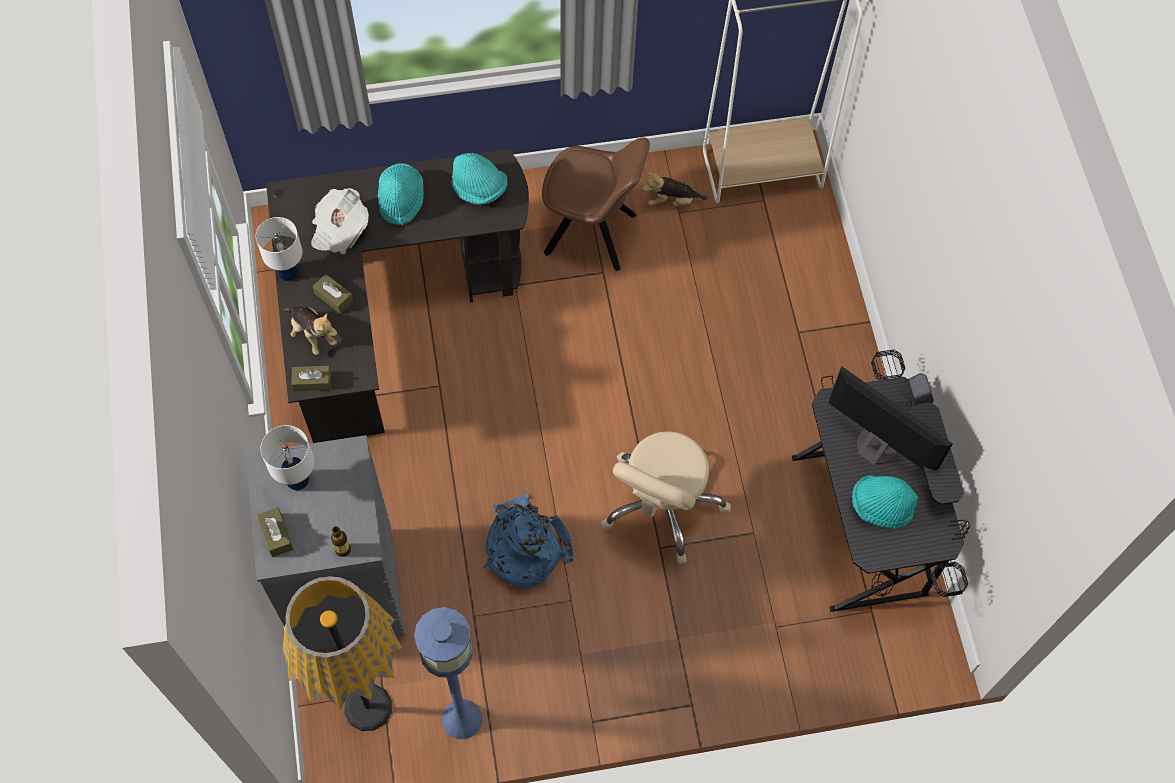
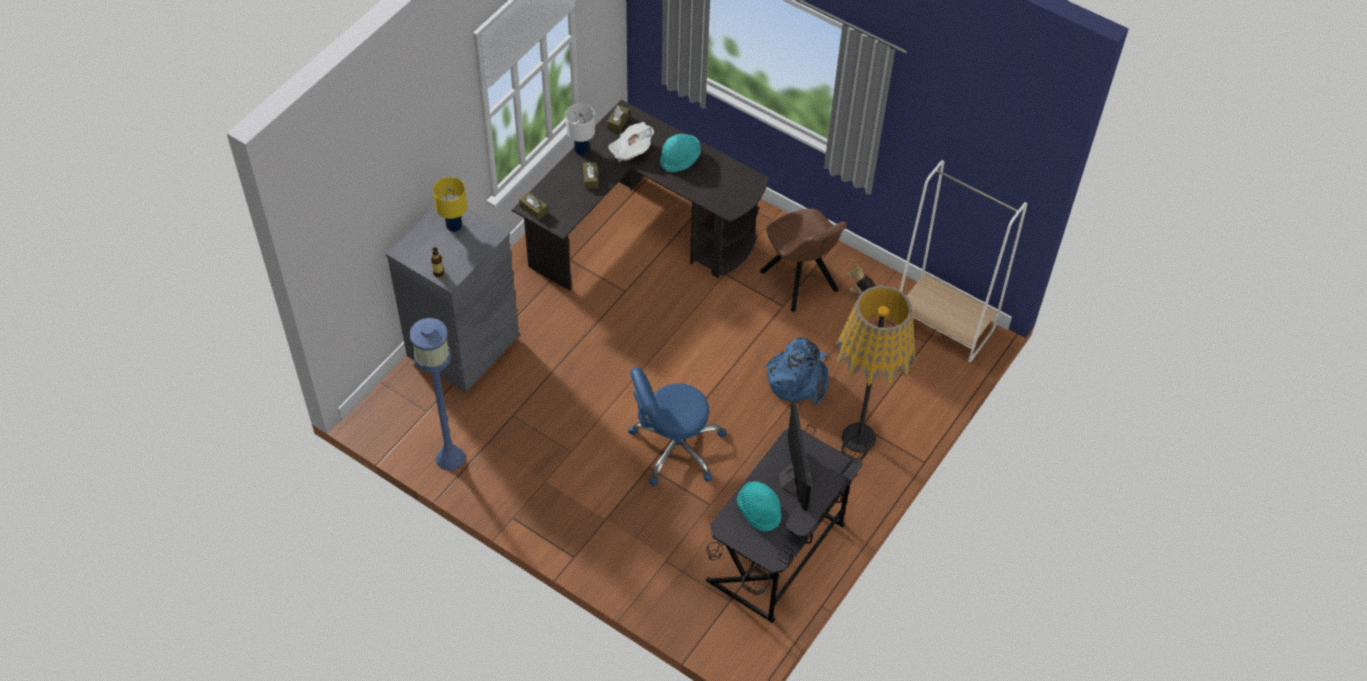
camera: 45 degrees right, 10 degrees down
(276, 535) = (416, 242): brown tissue box -> brown tissue box (618, 122)
(299, 481) = (454, 227): white table lamp -> yellow table lamp
(312, 334) = (559, 188): plush toy -> none
(367, 707) = (412, 411): floor lamp -> floor lamp (858, 437)
(479, 189) = (728, 184): turquoise hat -> none
(524, 547) = (577, 405): blue backpack -> blue backpack (798, 378)
(660, 508) = (672, 448): beige office chair -> blue office chair

